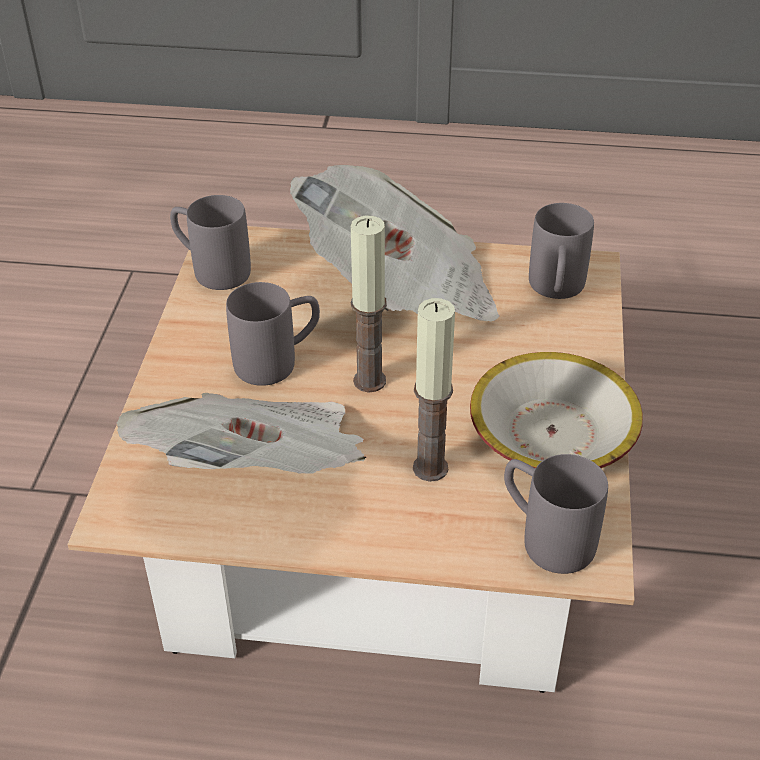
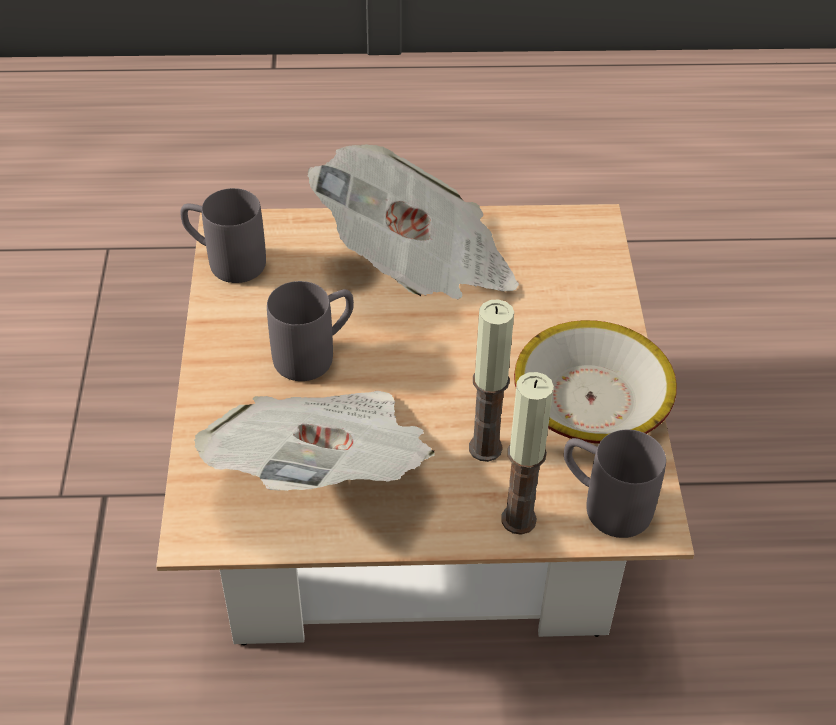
camera: 10 degrees left, 5 degrees up
(369, 381) = (408, 364): candle -> candle (518, 519)
(556, 290) = (567, 251): grey mug -> none

